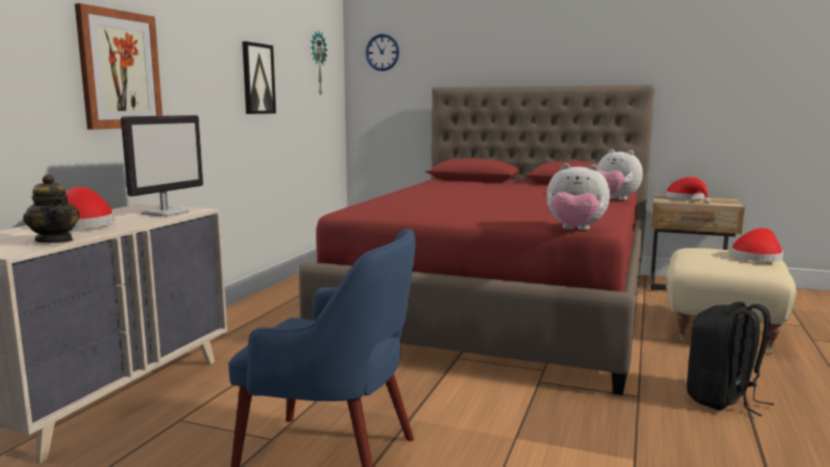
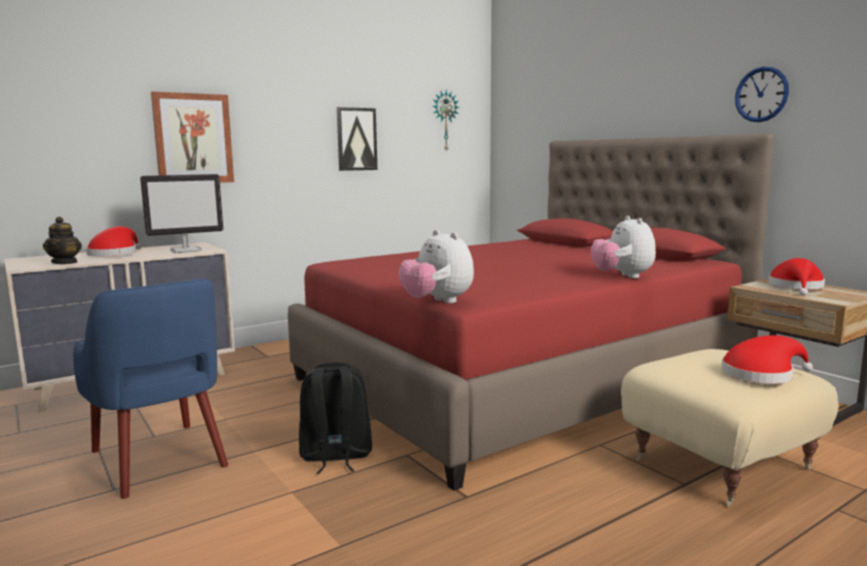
camera: 35 degrees right, 0 degrees up
(382, 52) = (517, 106): wall clock -> wall clock (761, 94)
(723, 399) = (547, 530): black backpack -> black backpack (335, 456)

